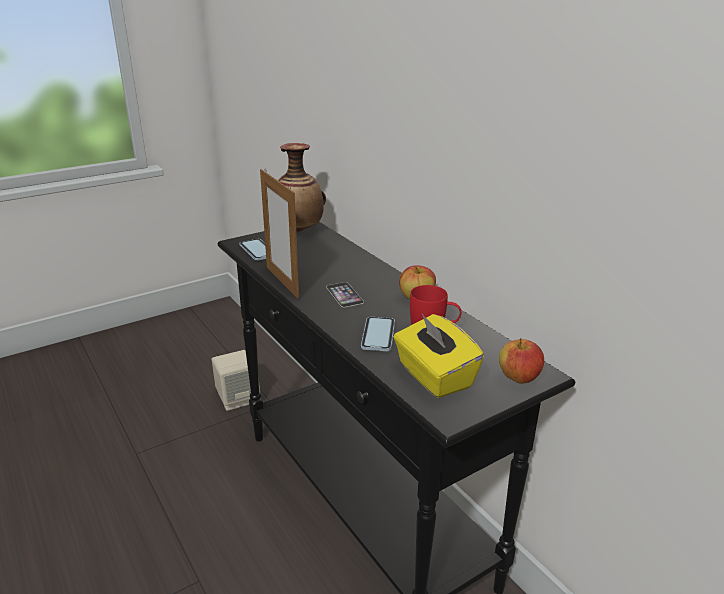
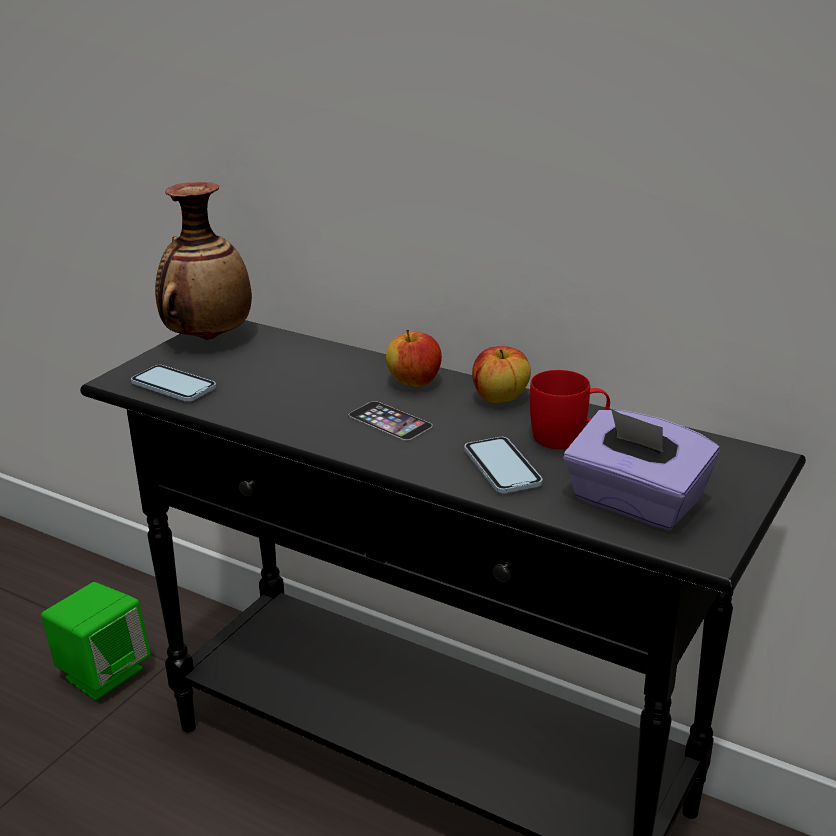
camera: 25 degrees left, 0 degrees up
(238, 398) = (103, 673): beige speaker -> green speaker
(282, 282) = (270, 426): picture frame -> none
(434, 376) = (635, 503): yellow tissue box -> purple tissue box
(518, 378) = (741, 473): apple -> apple (414, 382)

